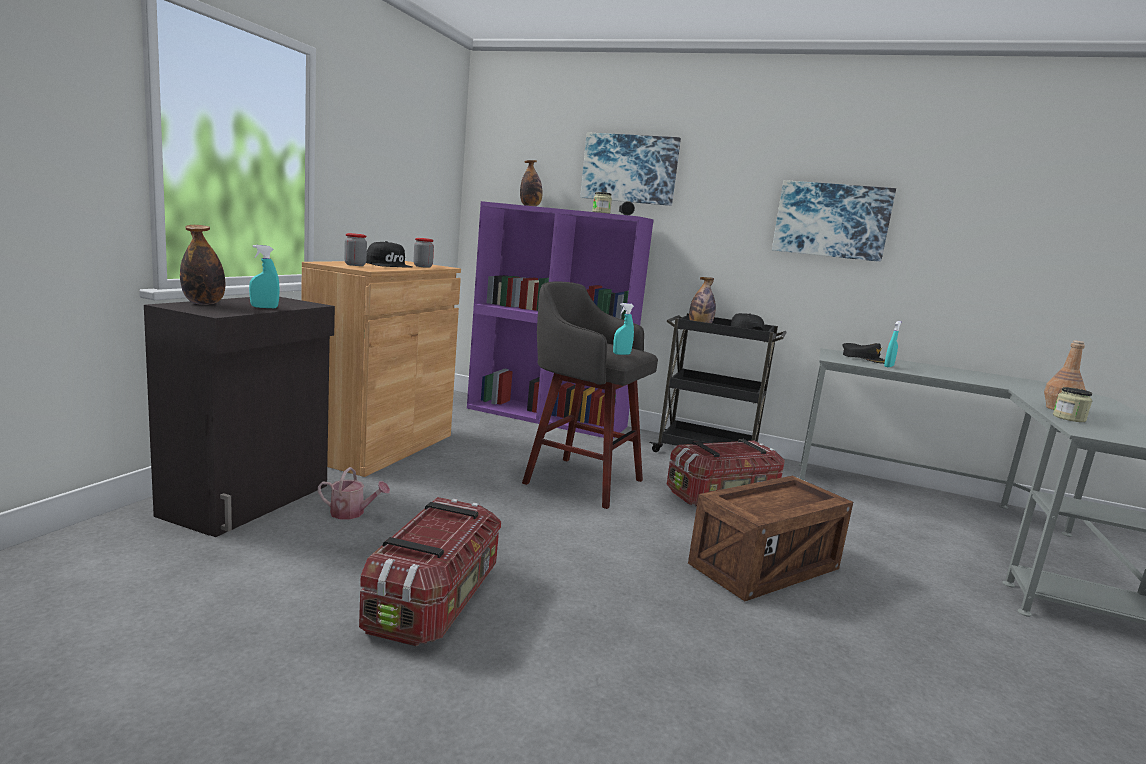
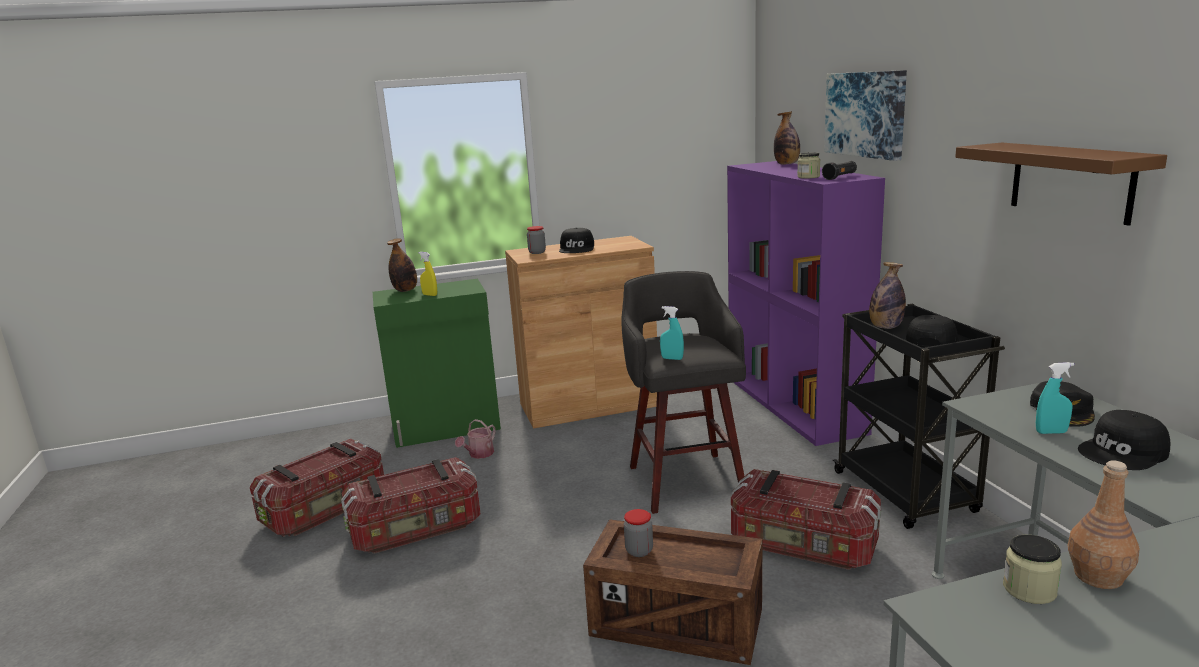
camera: 55 degrees right, 5 degrees up
(250, 500) = (447, 428): black cabinet -> green cabinet
(259, 632) = (326, 510): none -> storage box
(264, 307) = (430, 295): turquoise spray bottle -> yellow spray bottle
(352, 513) = (479, 454): watering can -> watering can turned 60 degrees clockwise
(423, 266) = (609, 248): jar -> jar (639, 551)
(831, 220) = (1070, 181): picture -> brown shelf
(926, 370) = (1124, 452): none -> black cap

